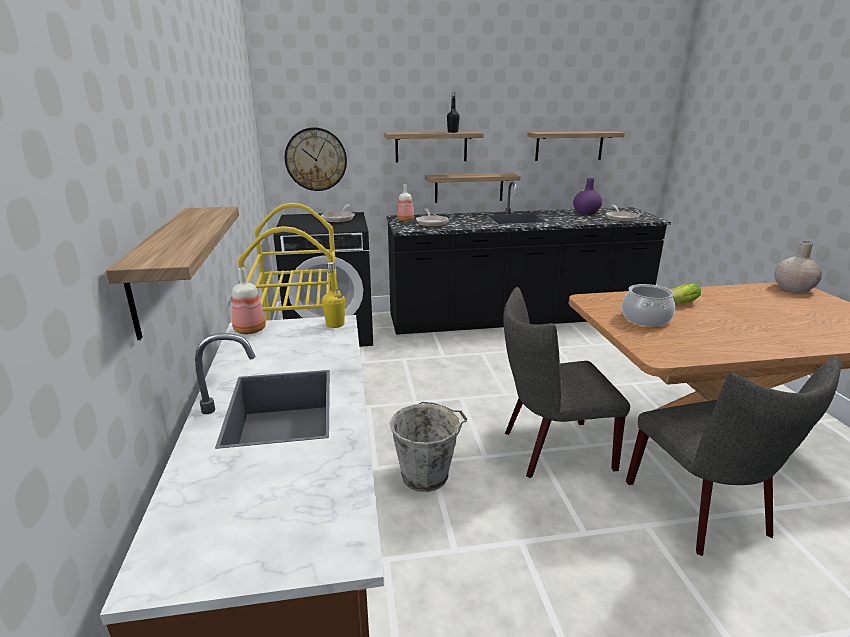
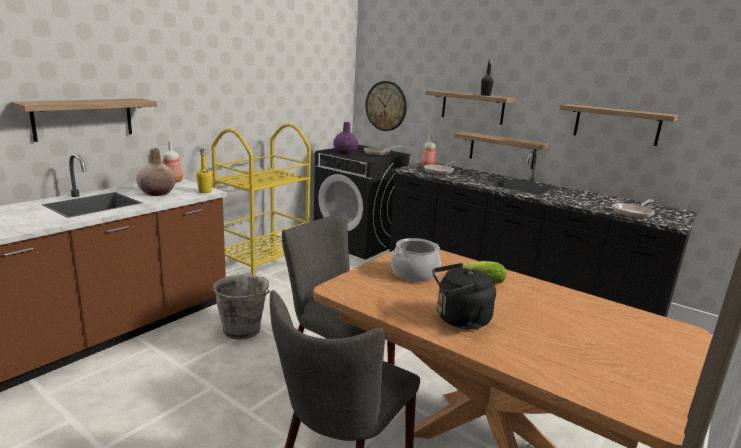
camera: 45 degrees right, 5 degrees down
(586, 213) = (611, 201): purple vase -> purple vase (345, 153)
(752, 335) = (459, 320): none -> black kettle
(793, 288) = (670, 330): beige vase -> beige vase (157, 193)

